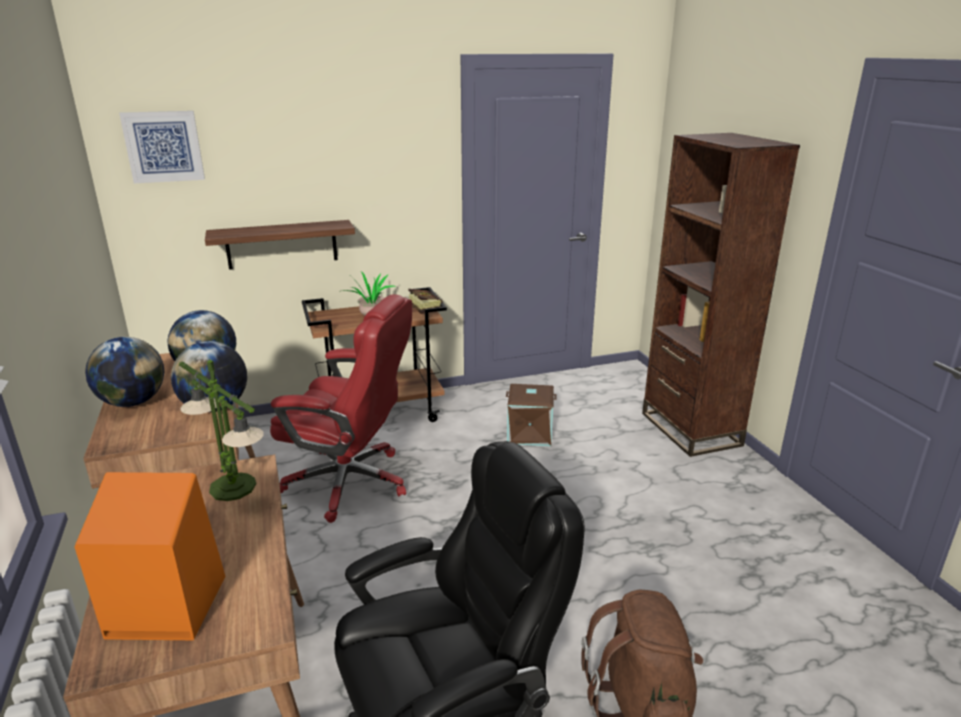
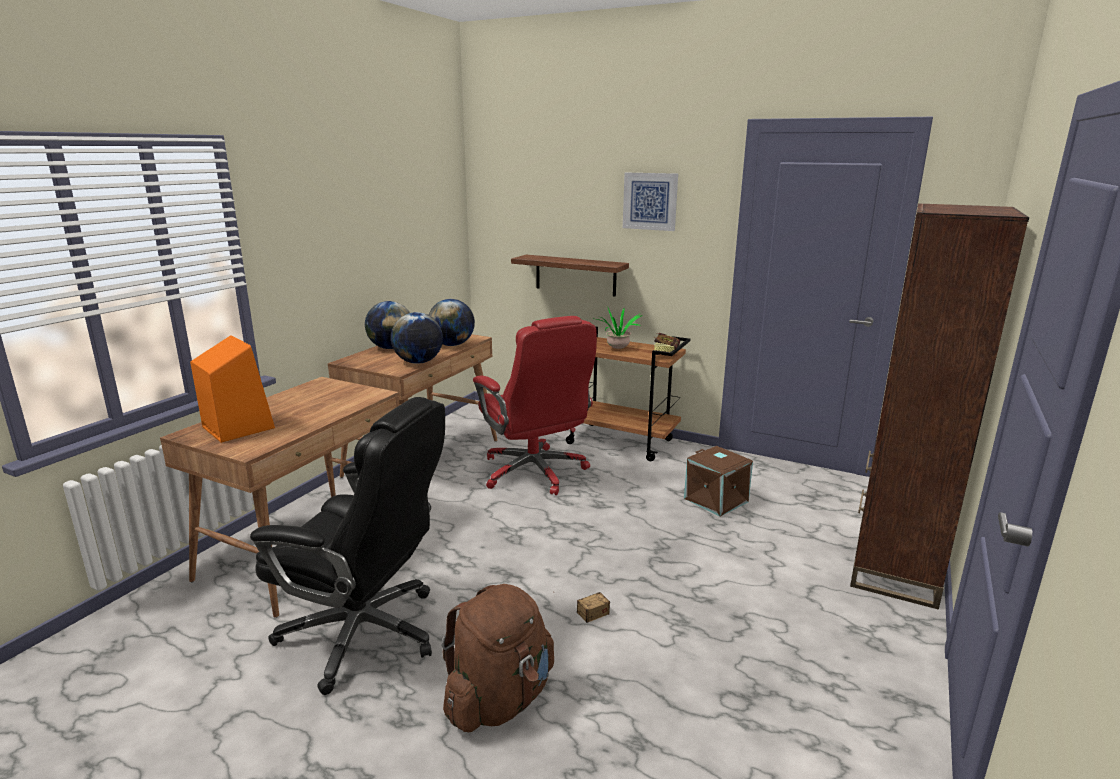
camera: 45 degrees right, 5 degrees down
(163, 146) = (508, 188): picture -> picture (650, 201)
(232, 487) = (351, 397): table lamp -> none
(589, 596) = (577, 620): none -> storage box

